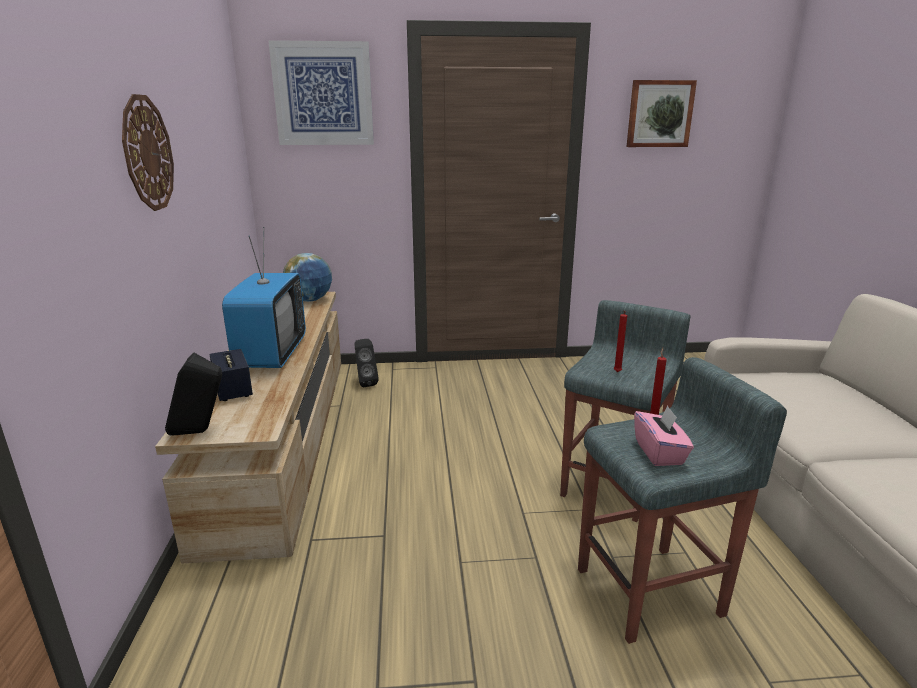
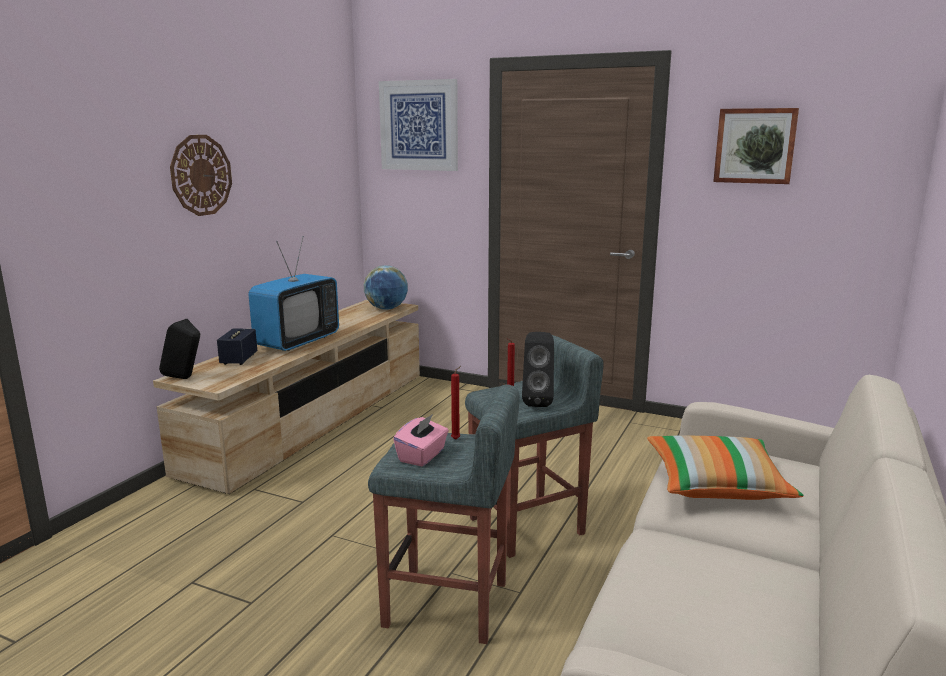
camera: 30 degrees right, 5 degrees down
(365, 383) = (422, 395): black speaker -> black speaker (537, 402)
(810, 407) = (716, 485): none -> pillow

